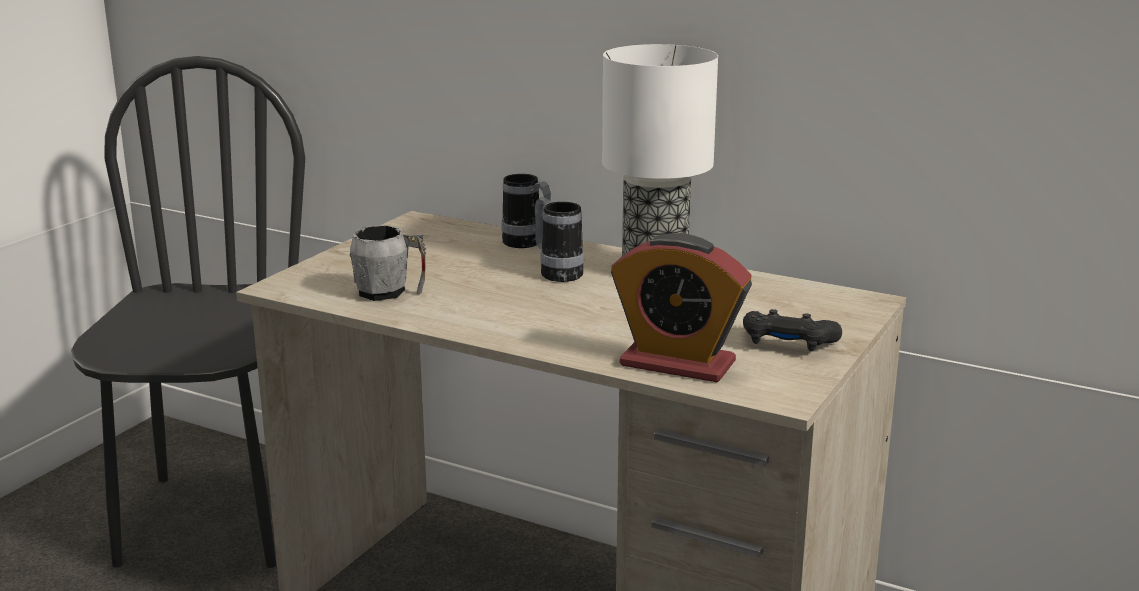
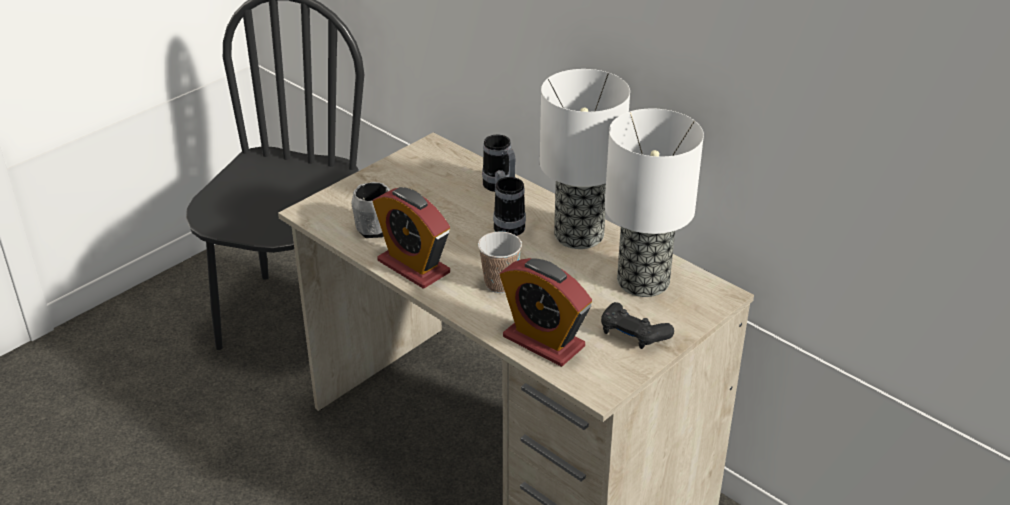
camera: 15 degrees right, 15 degrees up
(456, 318) = (413, 267): none -> alarm clock
(582, 321) = (499, 284): none -> cup
(766, 300) = (644, 282): none -> table lamp

